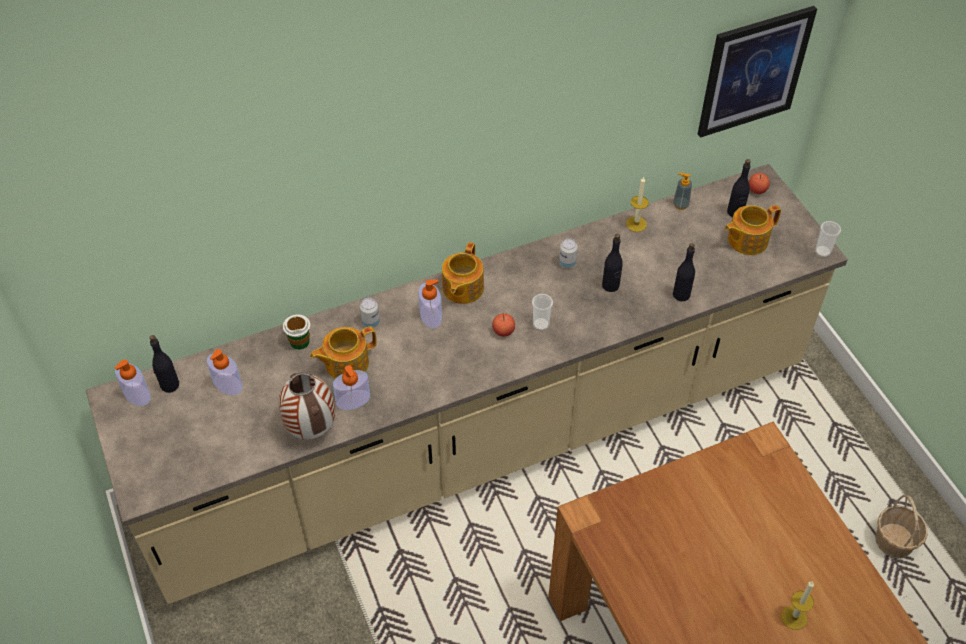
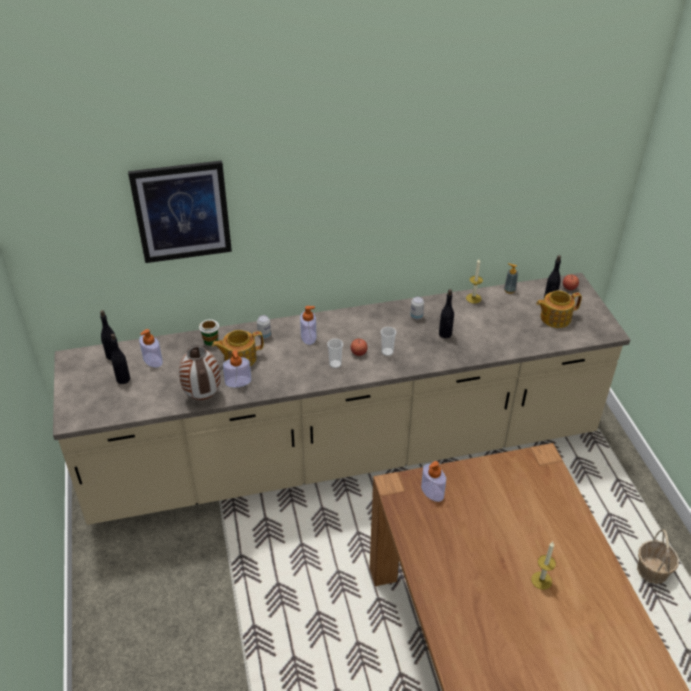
camera: 10 degrees right, 10 degrees down
(137, 394) = (88, 358): soap dispenser -> soap dispenser (432, 491)
(462, 288) = (335, 323): teapot -> none
(681, 294) = (497, 346): black bottle -> black bottle (123, 379)
(753, 71) = (569, 192): picture -> picture (182, 212)
(822, 251) = (611, 332): cup -> cup (335, 364)

